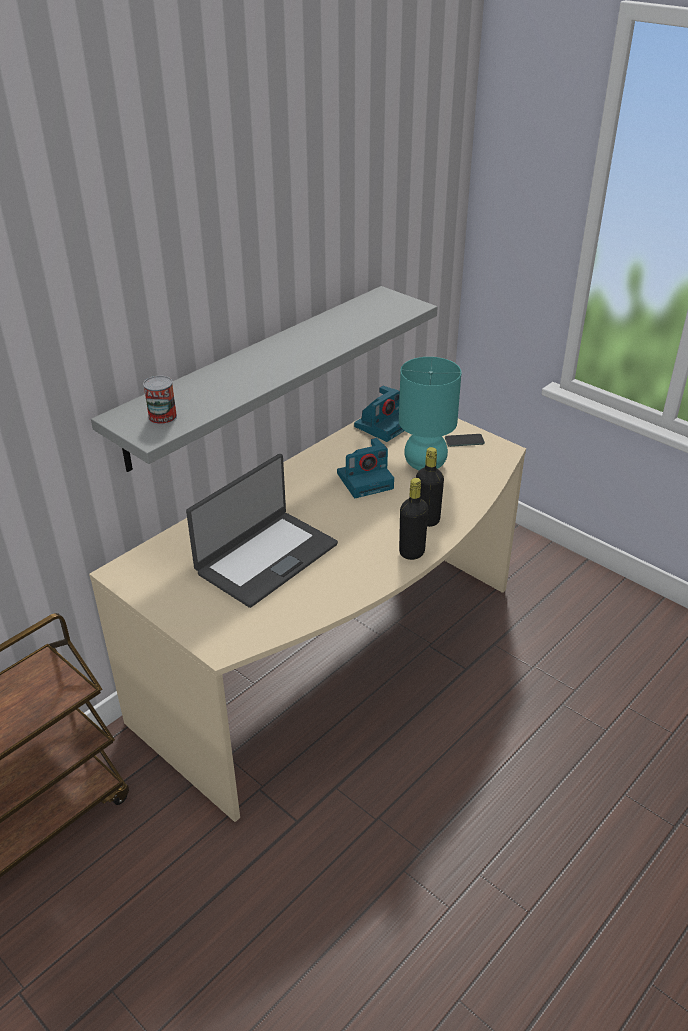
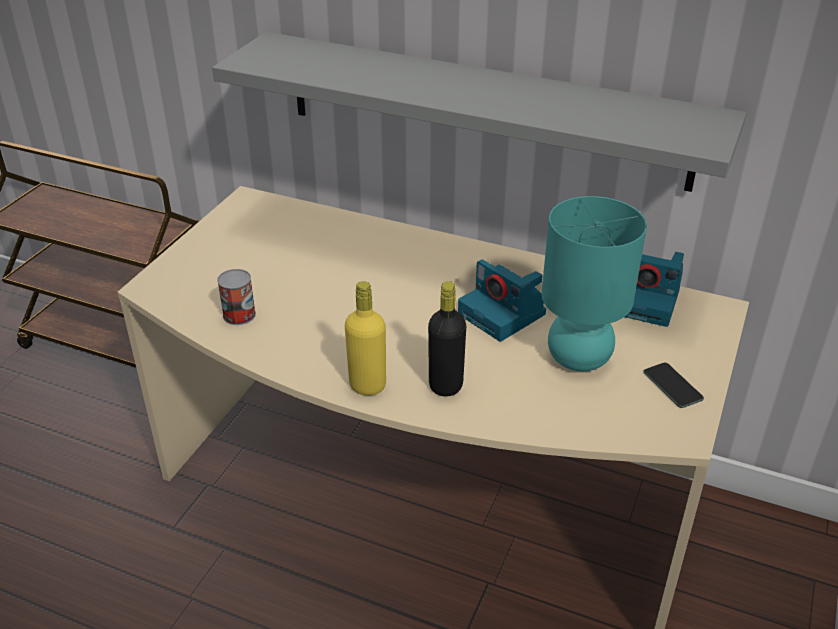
camera: 70 degrees right, 0 degrees up
(162, 417) = (284, 58): can -> can (239, 315)
(266, 558) = (307, 277): laptop -> none
(411, 552) = (367, 385): black bottle -> yellow bottle

